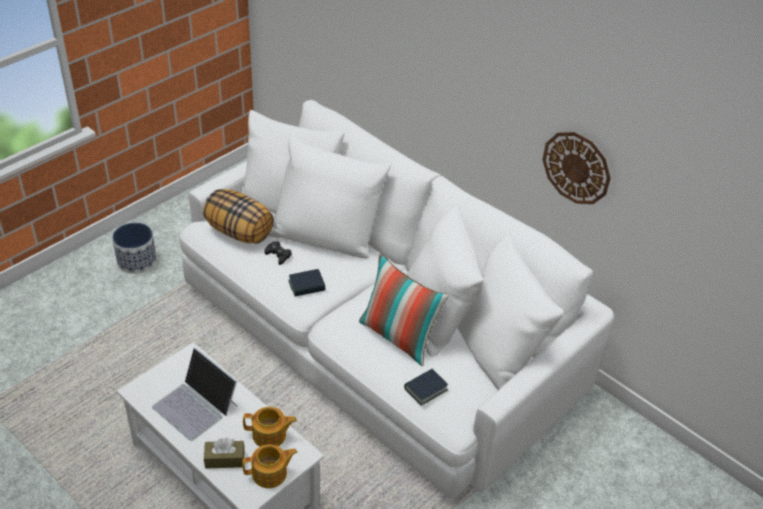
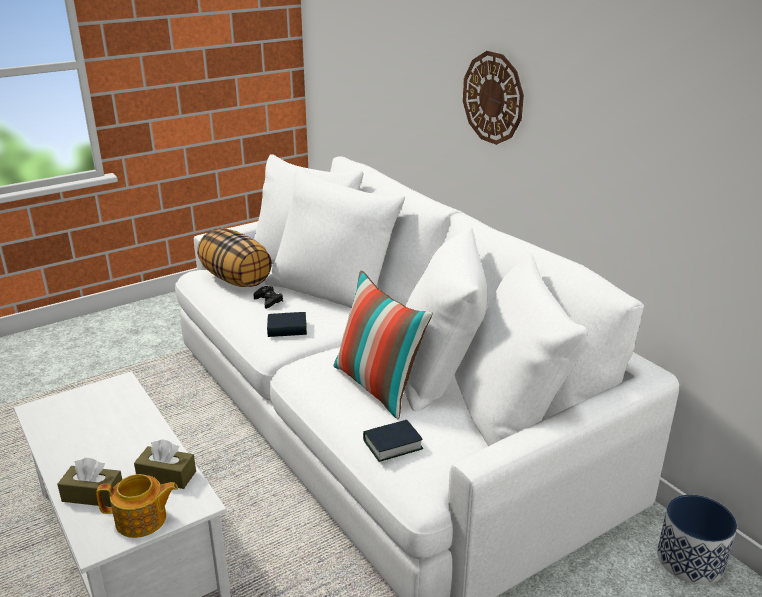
camera: 15 degrees right, 15 degrees down
(137, 261) = (148, 327): planter -> planter (690, 560)
(196, 406) = (94, 433): laptop -> none
(270, 435) = (166, 476): teapot -> brown tissue box
(576, 167) = (624, 170): wall clock -> wall clock (493, 98)

